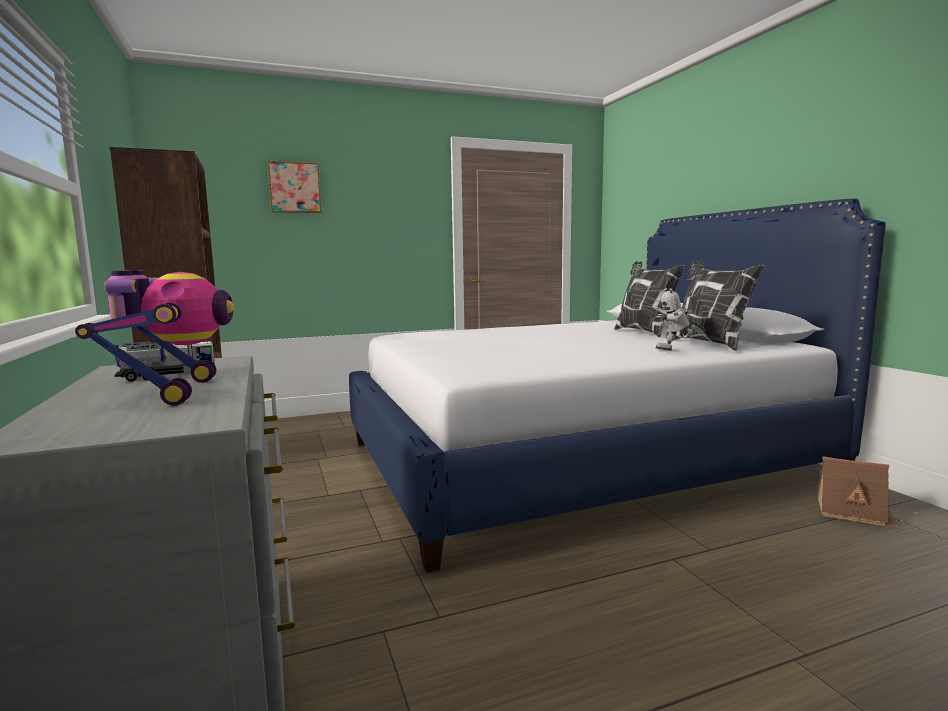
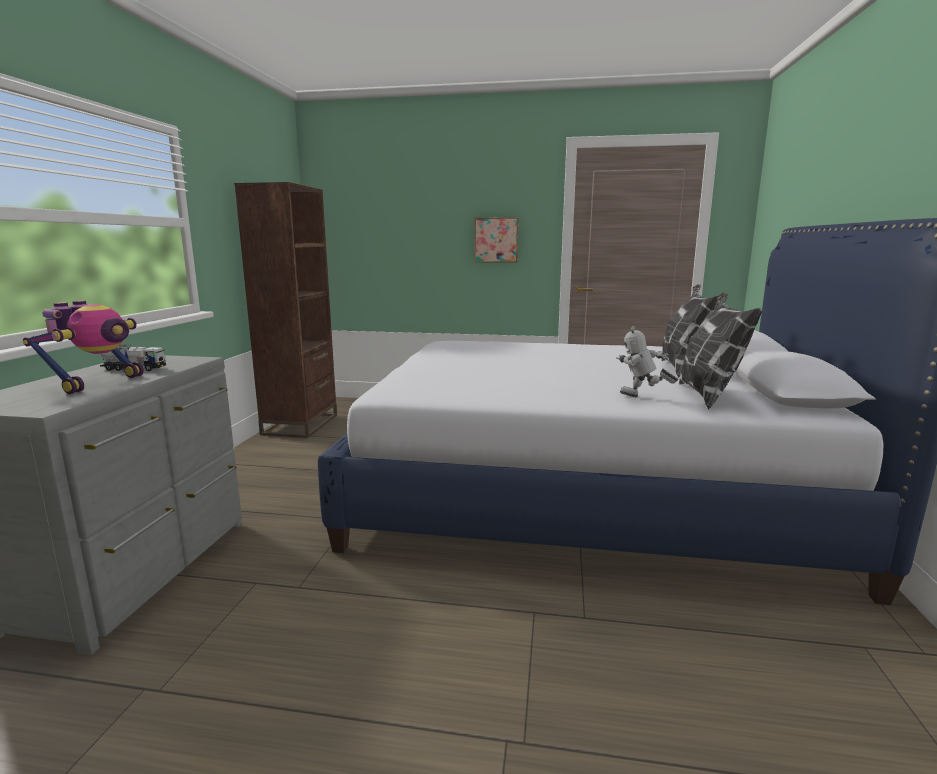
camera: 30 degrees right, 5 degrees up
(294, 187) = (413, 198): picture -> picture (496, 240)
(854, 513) = (828, 643): toy house -> none

